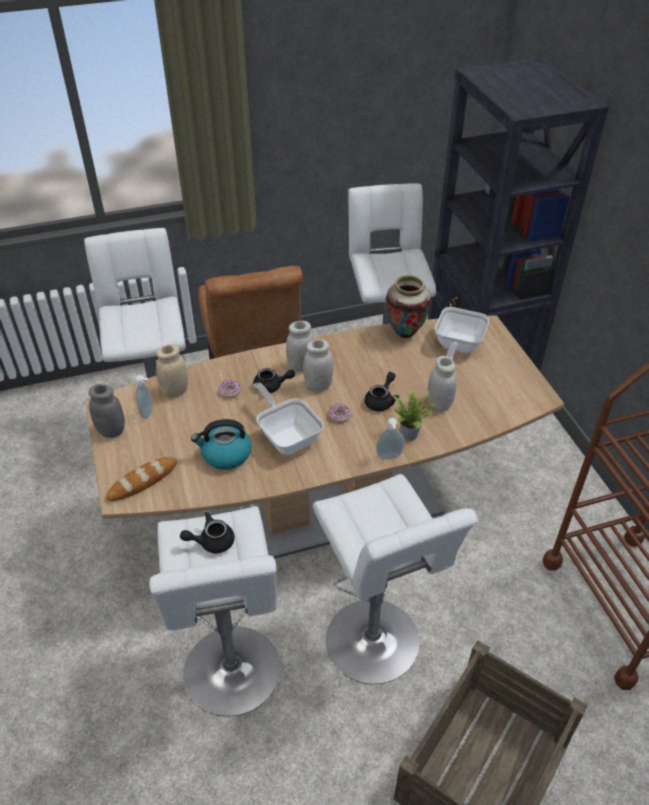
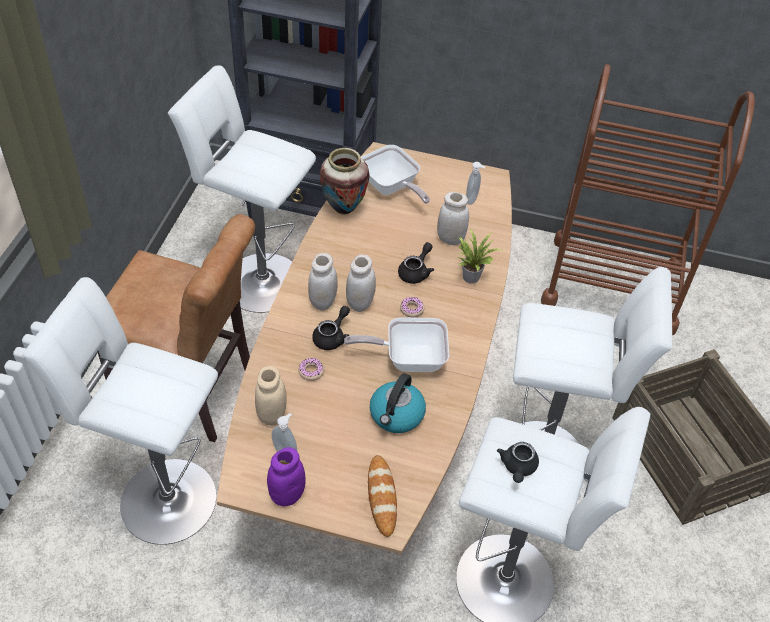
camera: 60 degrees left, 5 degrees up
(111, 431) = (287, 495): grey jar -> purple jar
(381, 400) = (416, 272): black teapot -> black teapot turned 60 degrees clockwise
(389, 457) = (487, 304): soap dispenser -> soap dispenser (472, 200)

